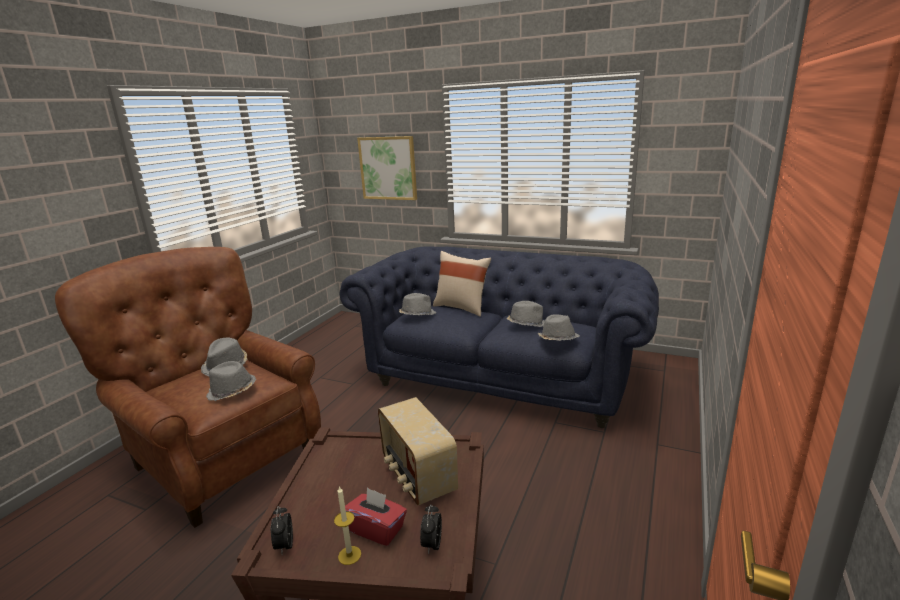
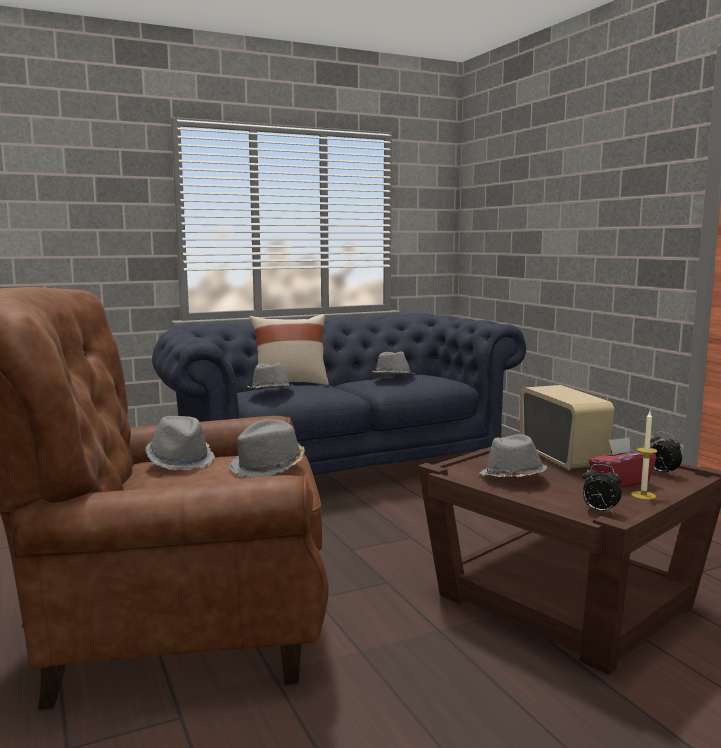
camera: 50 degrees left, 10 degrees down
(388, 168) = (81, 225): picture -> none
(417, 476) = (563, 459): radio -> radio turned 120 degrees counterclockwise
(558, 339) = (443, 379): grey hat -> grey hat (512, 478)

